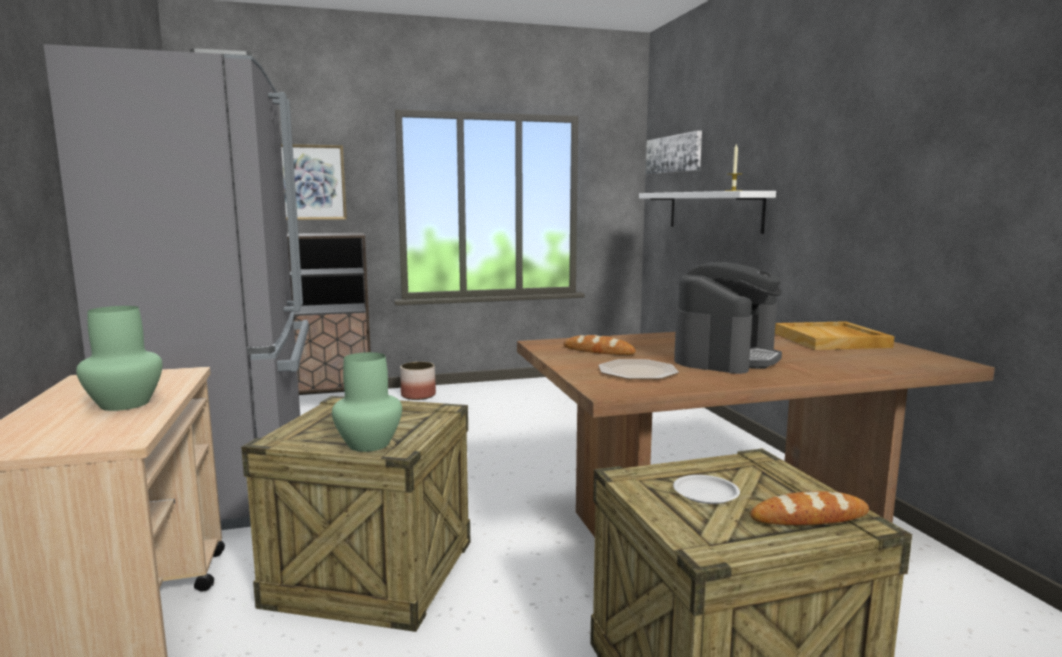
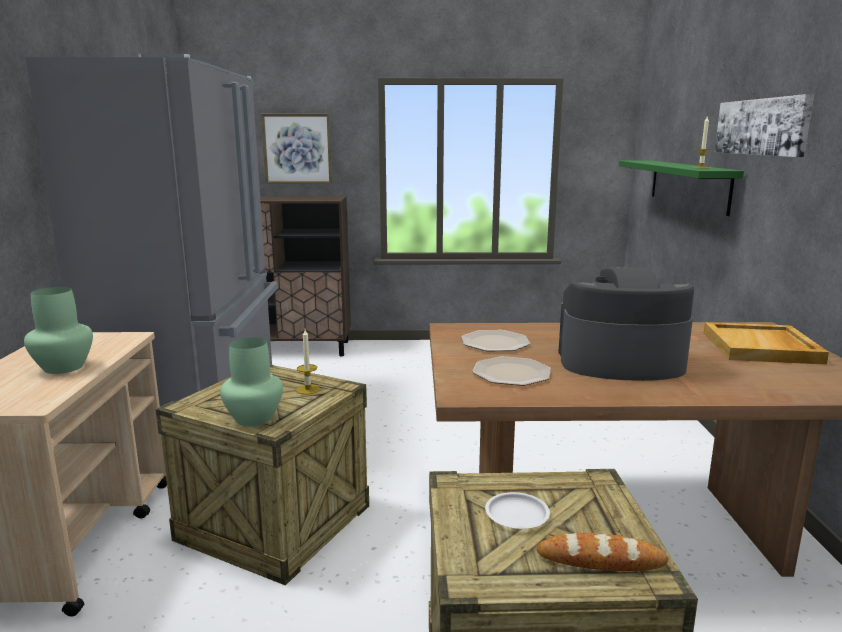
camera: 15 degrees right, 5 degrees up
(409, 414) = (308, 389): none -> candle
(419, 395) = (390, 350): planter -> none
(598, 351) = (495, 342): bread -> plate
(673, 154) = (659, 119): picture -> picture (761, 127)
(713, 211) = (688, 185): white shelf -> green shelf
(726, 357) = (619, 362): coffee machine -> coffee machine turned 135 degrees counterclockwise

